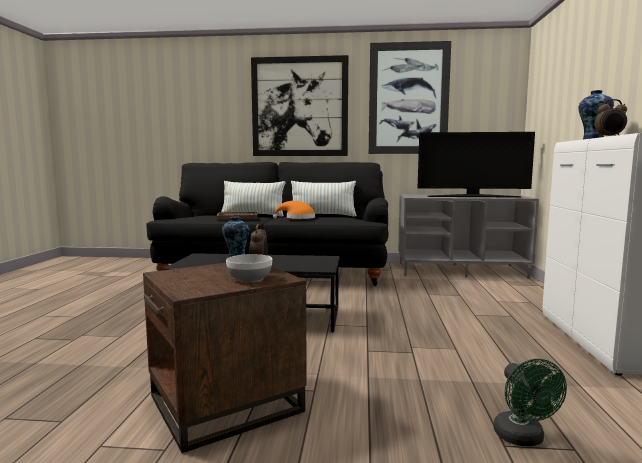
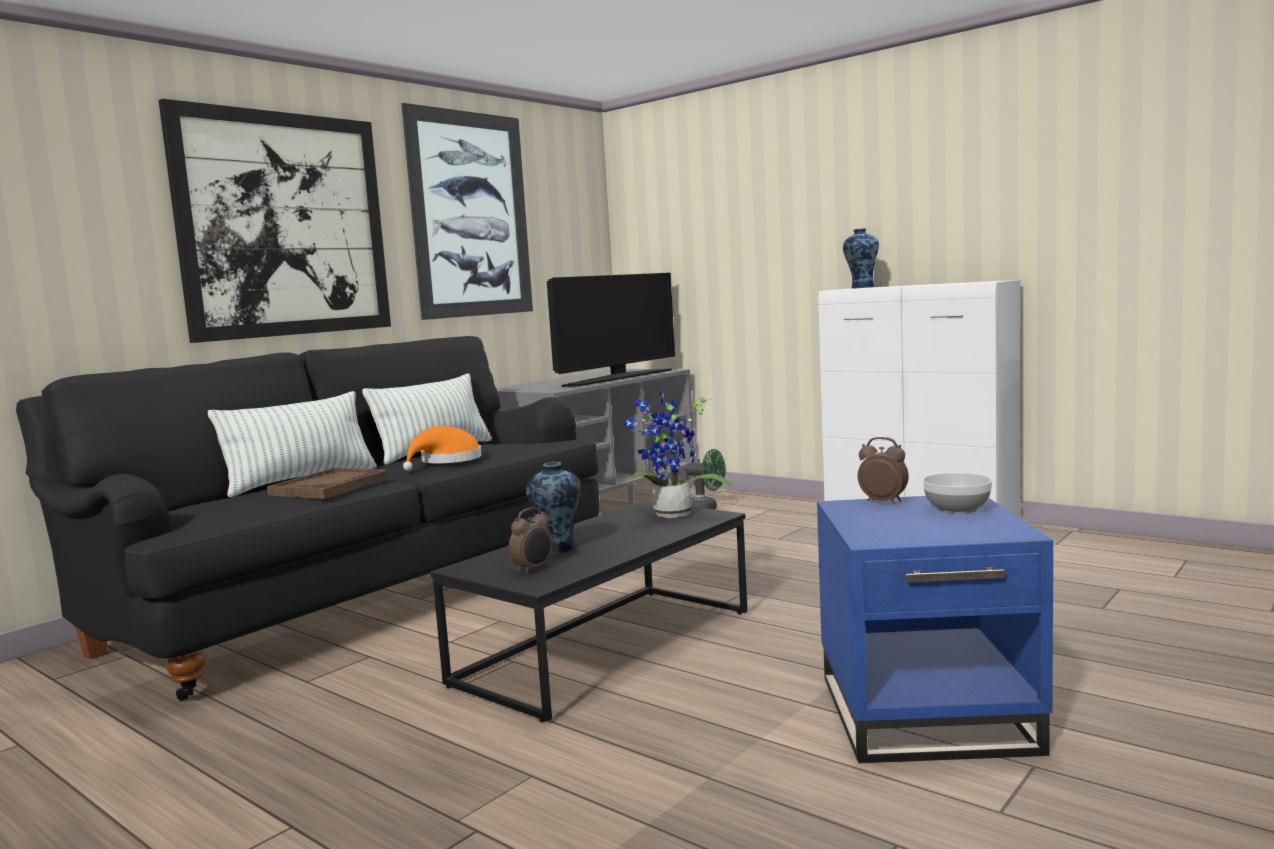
camera: 55 degrees left, 0 degrees up
(226, 404) = (928, 713): brown side table -> blue side table
(312, 263) = (671, 516): none -> potted plant
(523, 439) = (1094, 599): green fan -> green fan (706, 509)
(609, 137) = (922, 285): alarm clock -> alarm clock (533, 569)

